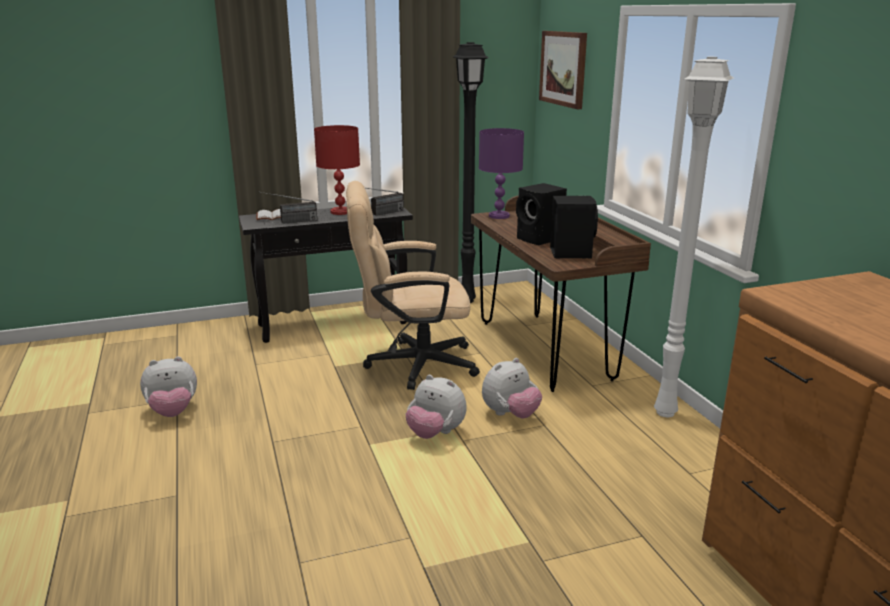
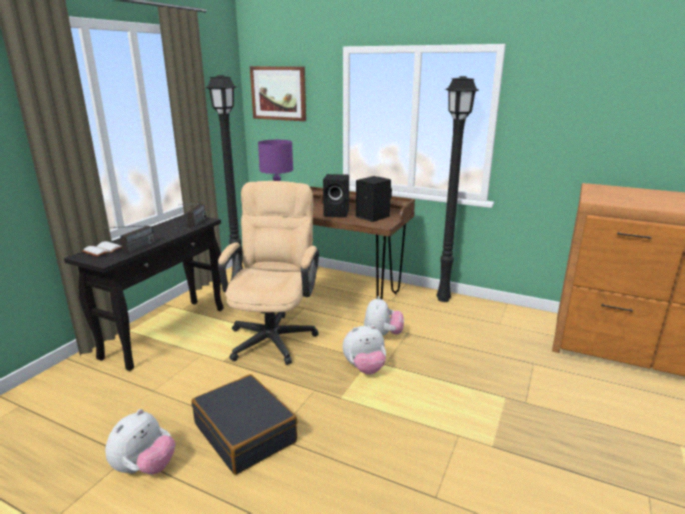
camera: 45 degrees left, 0 degrees up
(260, 427) = (245, 433): none -> black suitcase
(340, 212) = (157, 231): red table lamp -> none
(410, 364) = (274, 334): beige office chair -> beige office chair turned 150 degrees clockwise
(667, 412) = (443, 299): white floor lamp -> black floor lamp

